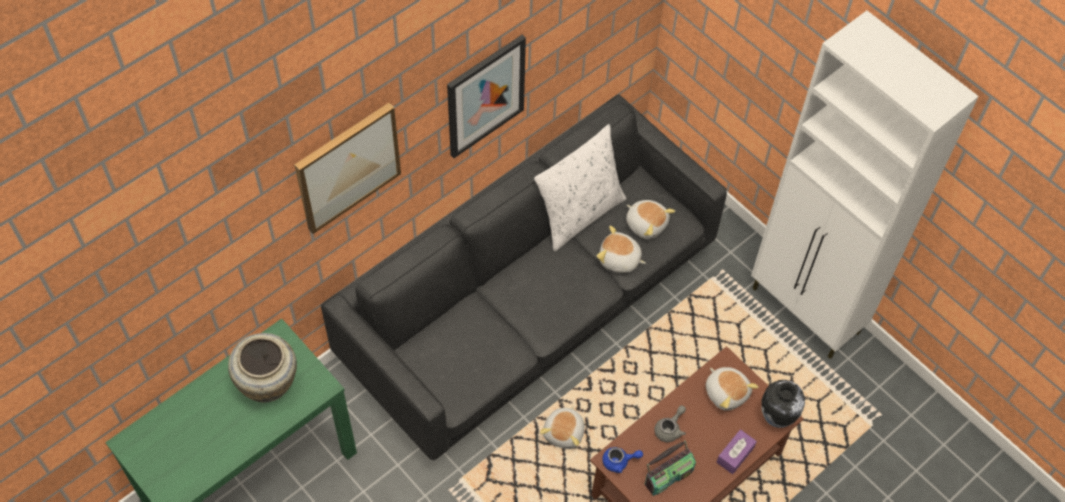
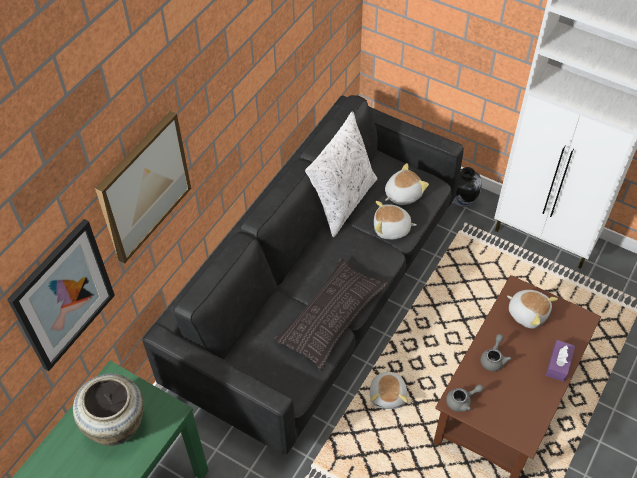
camera: 15 degrees left, 5 degrees down
(485, 96) = (246, 101): picture -> picture (63, 295)
(520, 336) = (331, 317): none -> pillow
(619, 462) = (462, 401): blue teapot -> grey teapot
(646, 224) = (402, 194): plush toy -> plush toy turned 60 degrees counterclockwise
(668, 476) = (509, 400): radio -> none
(777, 417) = (579, 321): vase -> vase (462, 201)

